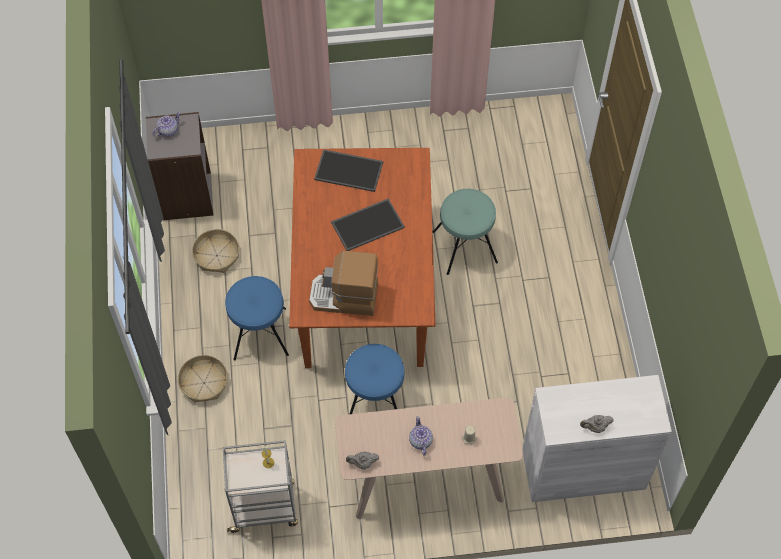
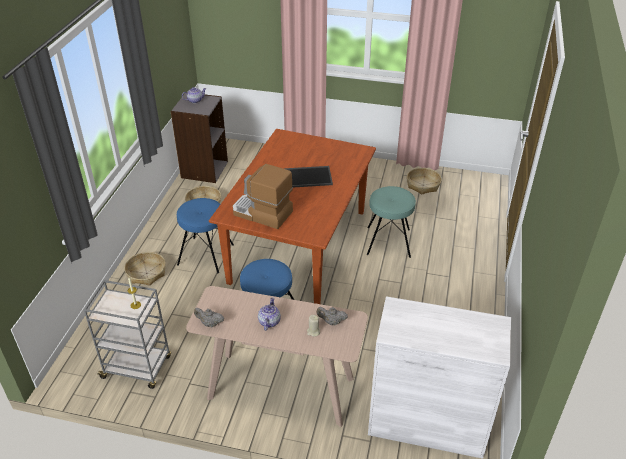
camera: 20 degrees right, 20 degrees down
(349, 170) = (309, 146): tray -> none
(474, 141) = (423, 185): none -> basket
(595, 427) = (431, 341): grey teapot -> grey teapot (331, 322)

